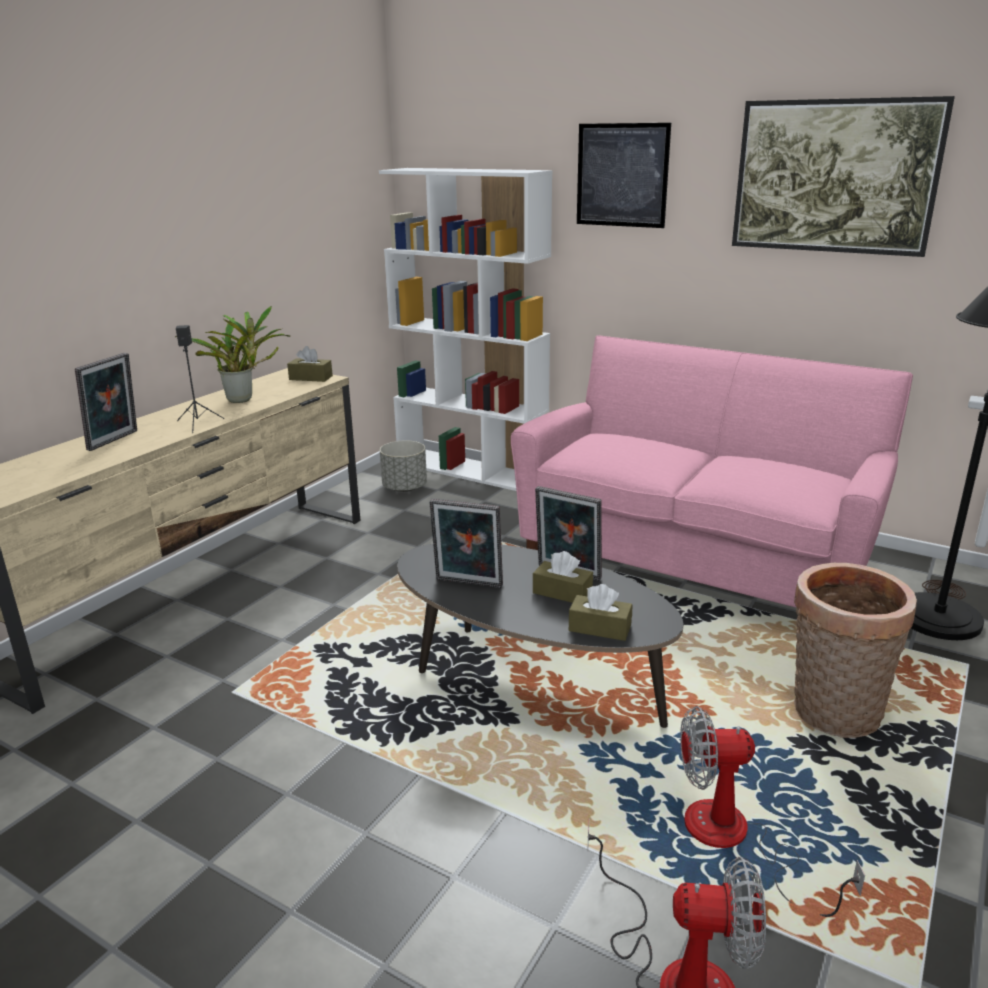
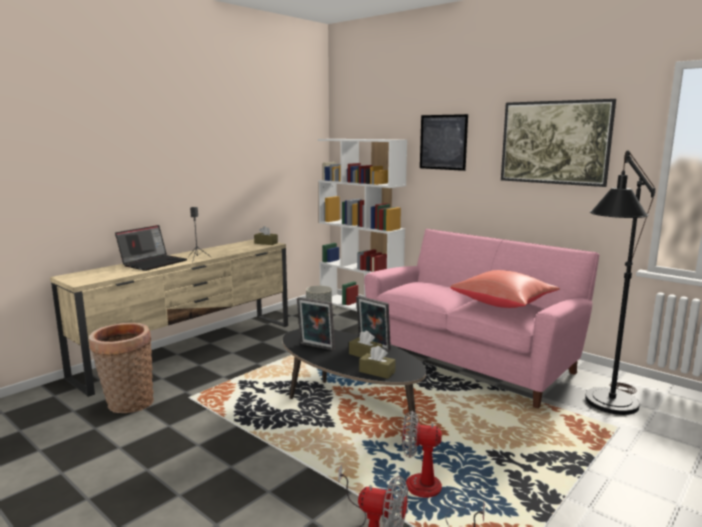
camera: 10 degrees right, 10 degrees down
(115, 441) = (153, 263): picture frame -> laptop
(244, 399) = (226, 250): potted plant -> none
(768, 472) = (504, 304): none -> red pillow
(833, 715) = (520, 443): basket -> basket (127, 404)

